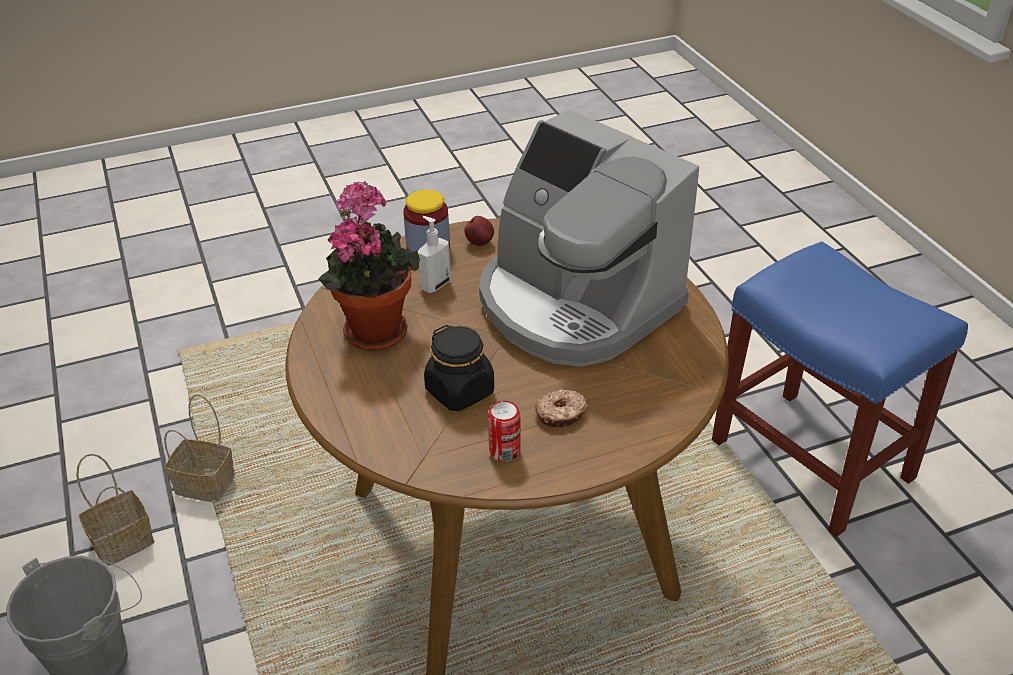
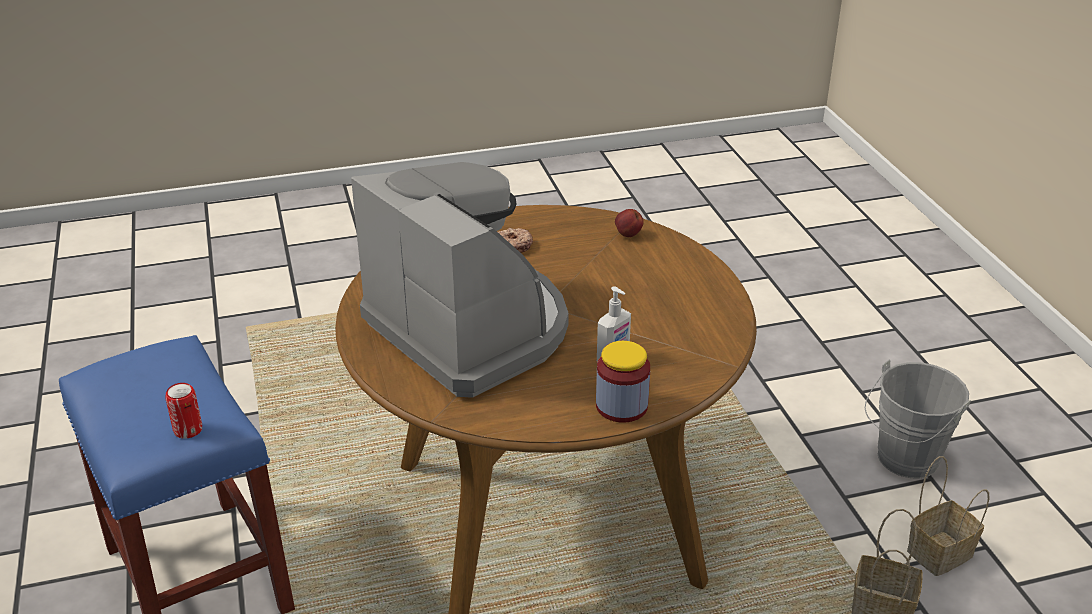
camera: 175 degrees left, 5 degrees down
(375, 328) = (672, 320): potted plant -> none
(460, 391) = (592, 266): black jar -> none
(480, 243) = (559, 406): apple -> apple (627, 235)
(504, 451) = (560, 228): can -> can (188, 430)

